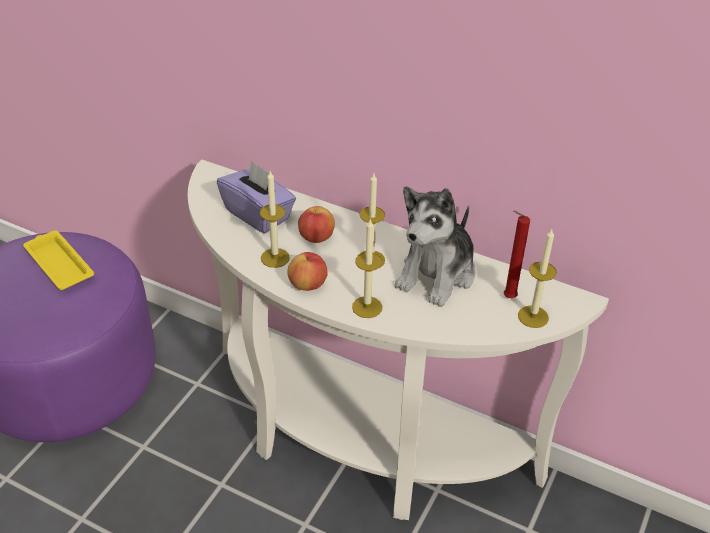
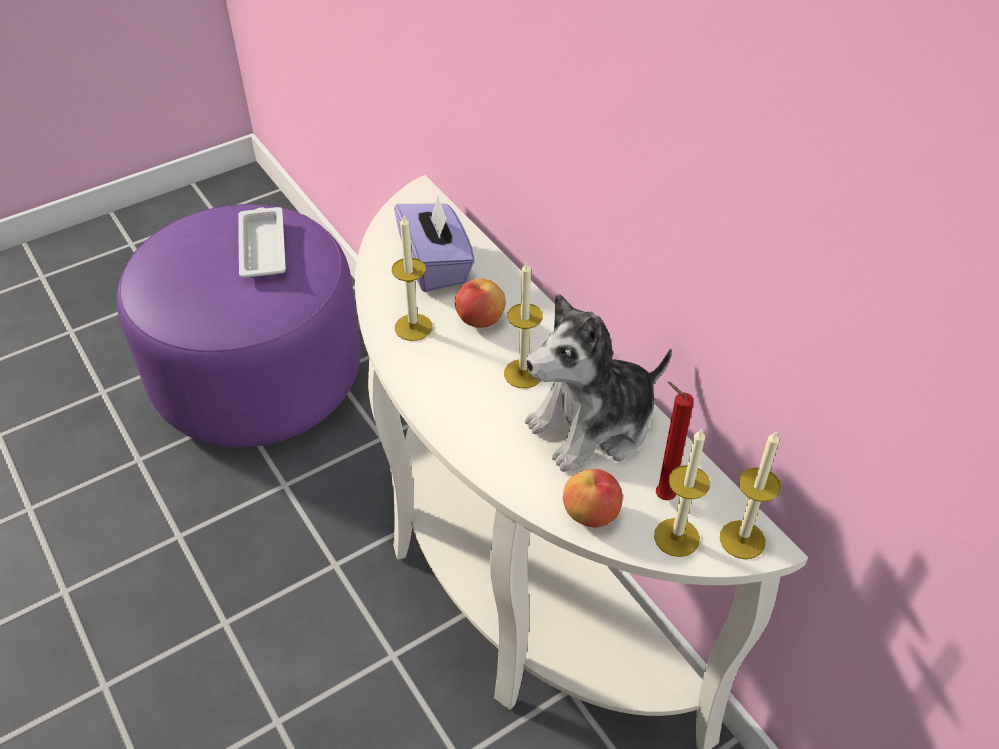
camera: 30 degrees right, 5 degrees up
(58, 264) = (263, 247): yellow tray -> white tray
(308, 284) = (425, 376): apple -> apple (591, 514)
(367, 307) = (472, 433): candle -> candle (742, 539)

